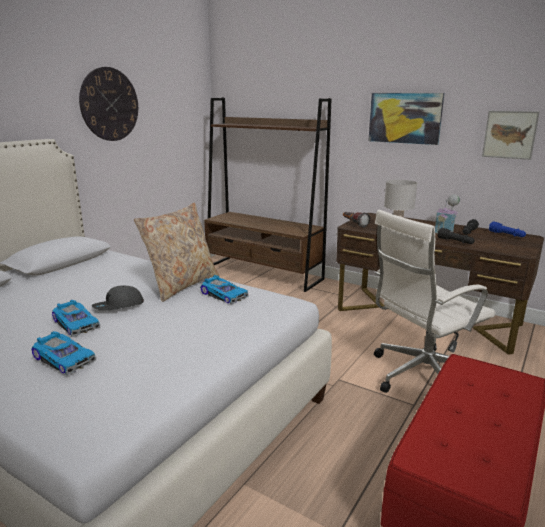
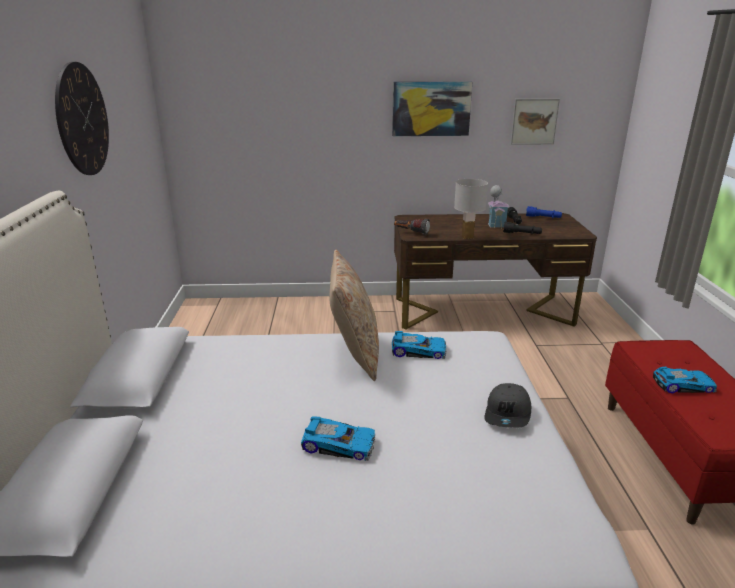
camera: 35 degrees left, 5 degrees up
(65, 358) = (415, 487): toy car -> toy car (682, 384)
(118, 306) = (342, 405): grey cap -> grey cap (508, 414)
(263, 273) = (275, 309): brown bookcase -> none
(421, 376) = (543, 370): white office chair -> none

